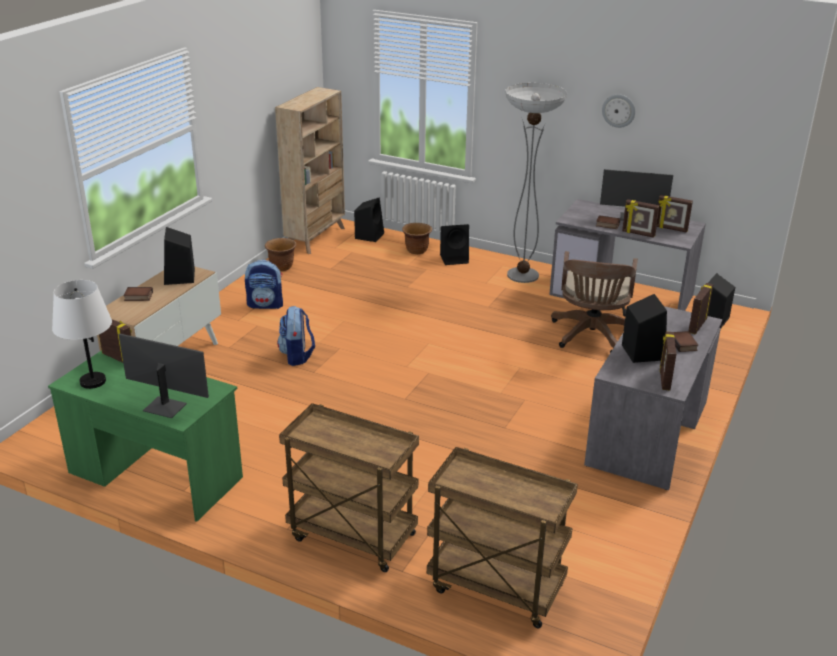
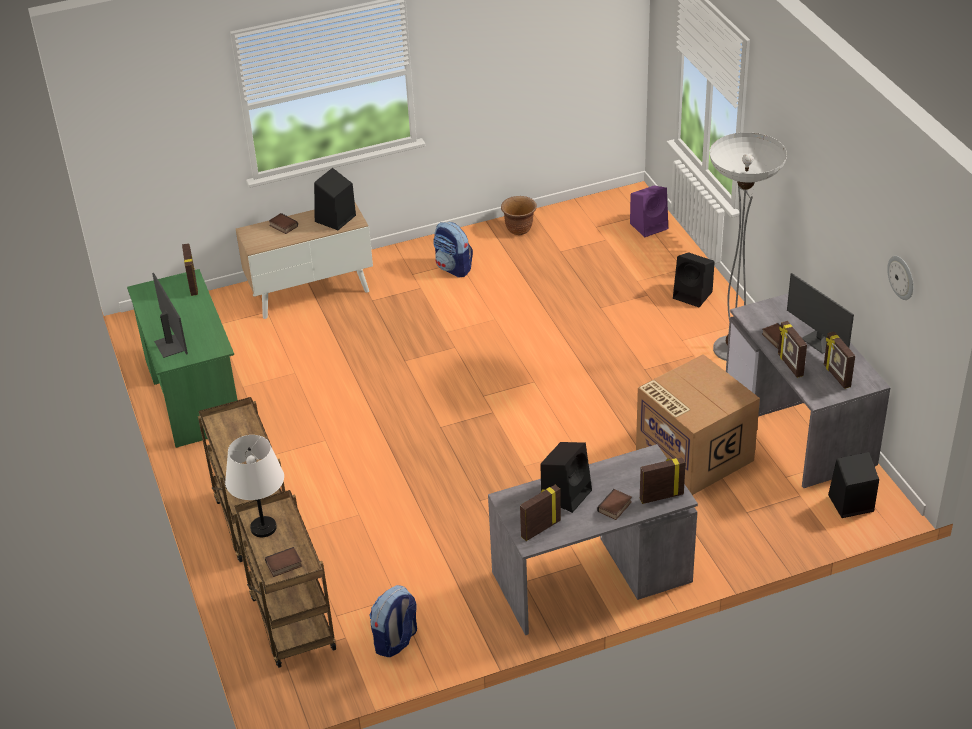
camera: 45 degrees right, 10 degrees up
(92, 381) = (155, 297): white table lamp -> white table lamp (263, 527)
(297, 356) = (412, 337): backpack -> backpack (396, 641)
(316, 238) = (594, 206): beige bookcase -> none
(369, 235) = (649, 225): black speaker -> purple speaker
(417, 251) = (669, 267): brown planter -> none
(534, 503) = (283, 565): none -> book
(591, 336) = (692, 455): brown office chair -> cardboard box
(618, 110) = (837, 210): wall clock -> wall clock (901, 277)

